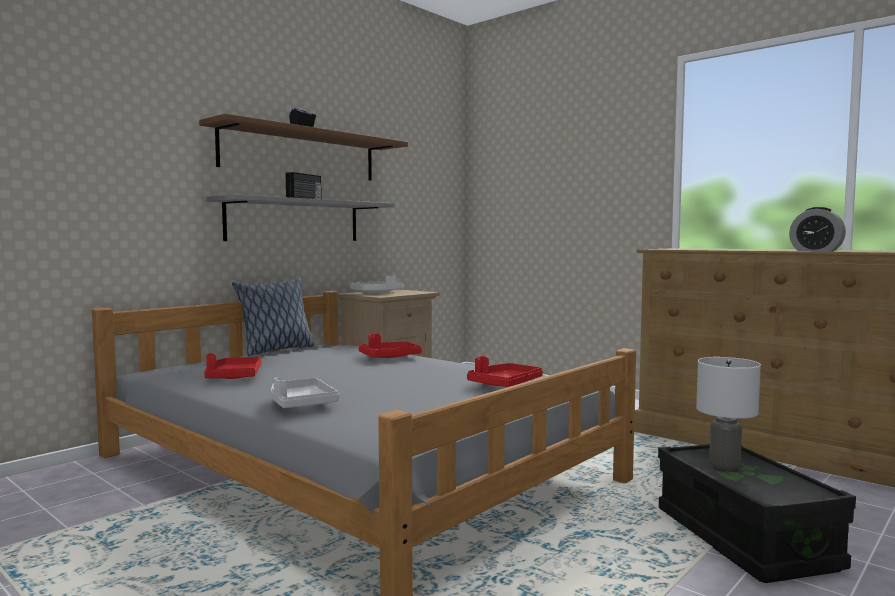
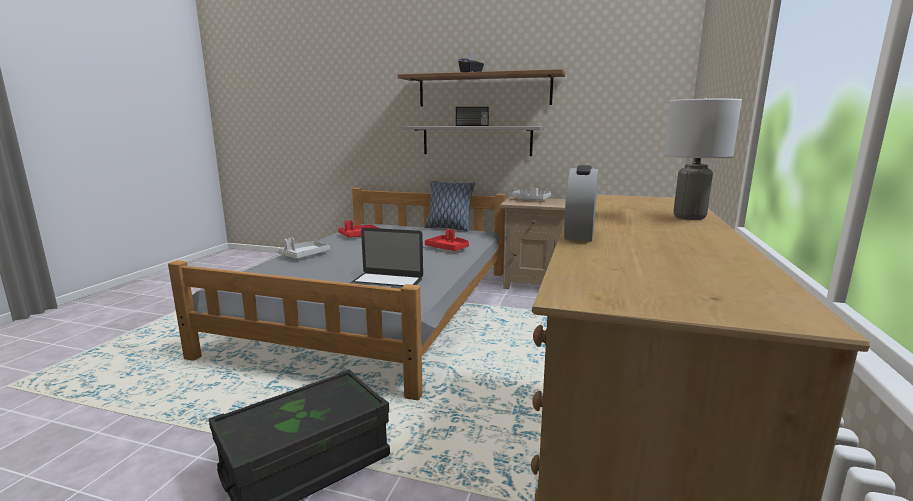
camera: 65 degrees right, 10 degrees up
(504, 384) = (384, 284): red tray -> laptop
(722, 466) = (315, 401): white table lamp -> white table lamp (689, 217)

